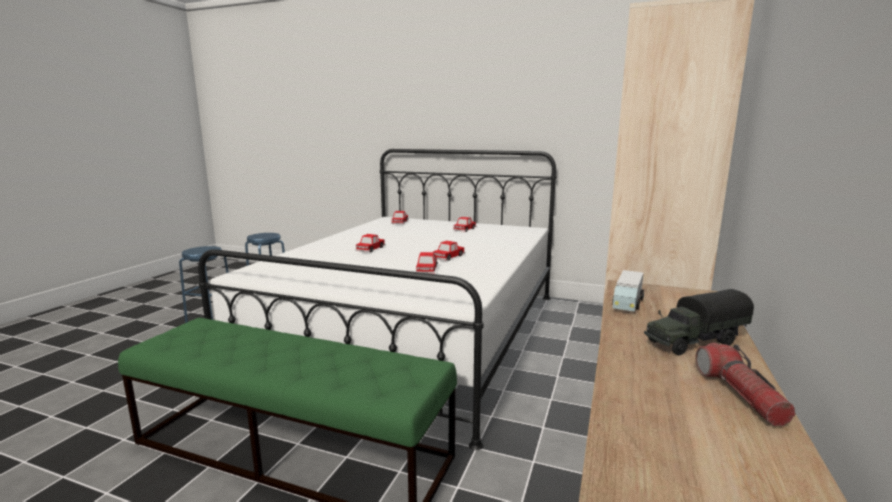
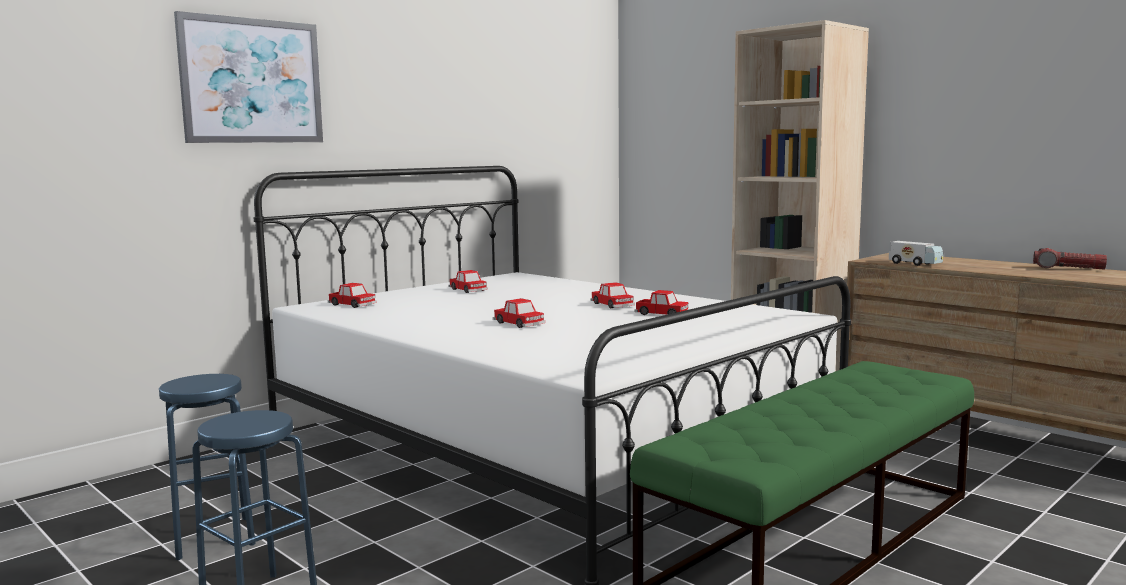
camera: 65 degrees left, 5 degrees down
(386, 101) = (252, 81): none -> picture
(693, 342) = (992, 264): toy truck -> none

